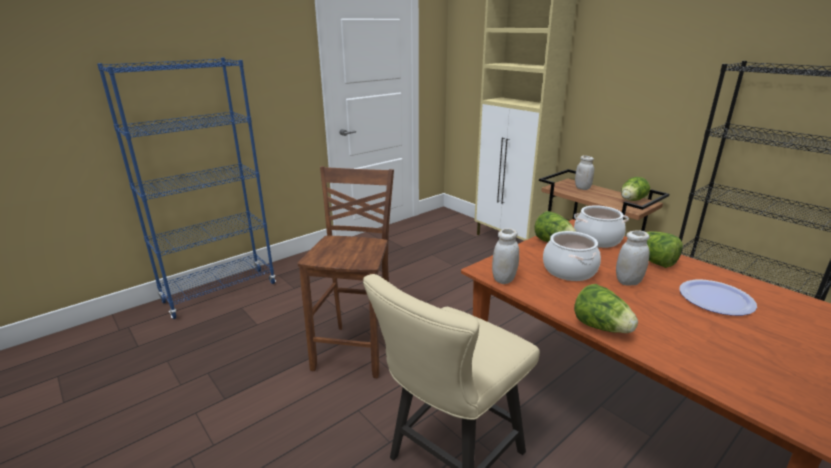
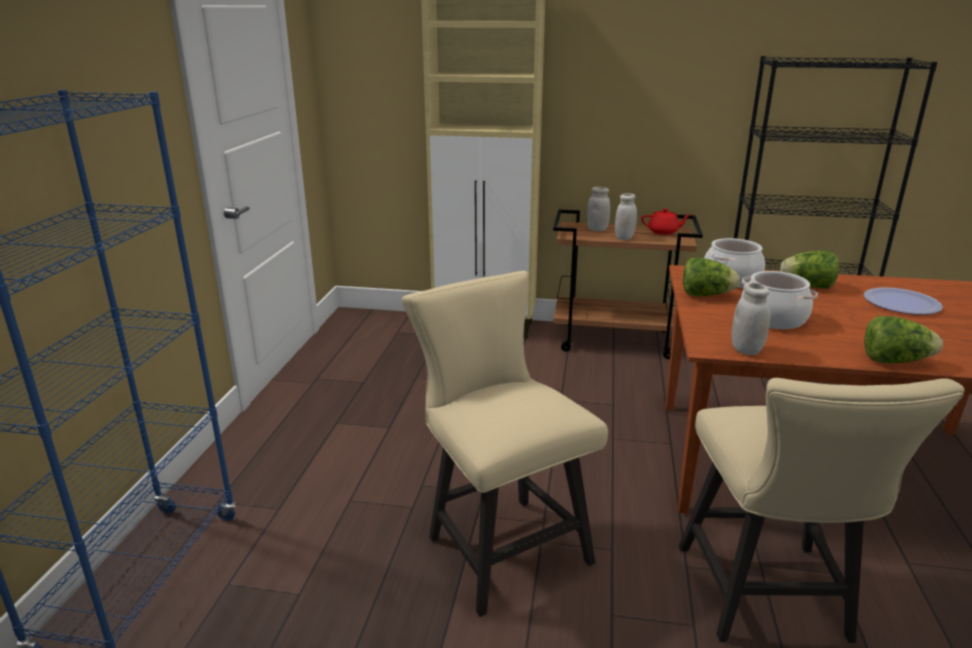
camera: 40 degrees left, 0 degrees up
(356, 349) = (500, 544): brown stool -> beige chair
(628, 281) = (829, 311): white jar -> white jar (624, 238)
(631, 200) = (663, 232): lettuce -> red teapot

